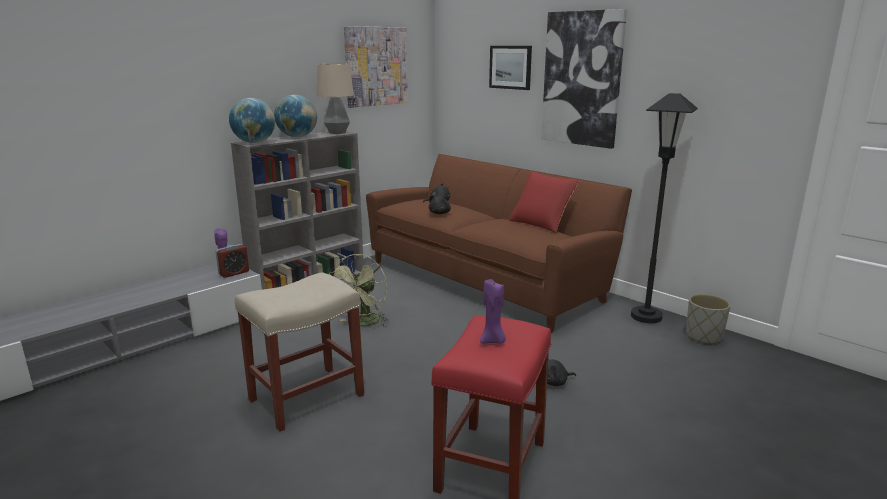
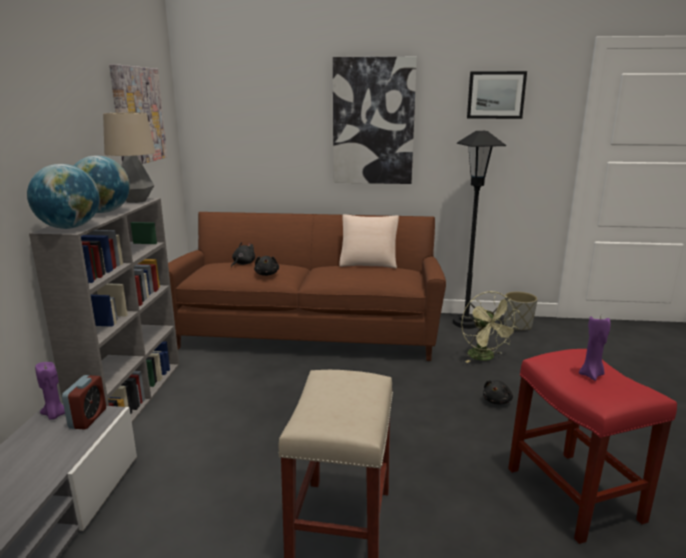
camera: 40 degrees left, 0 degrees up
(363, 323) = (267, 418): green fan -> green fan (485, 358)
(510, 67) = (287, 113): picture -> picture (496, 95)
(541, 223) = (368, 262): red pillow -> beige pillow

